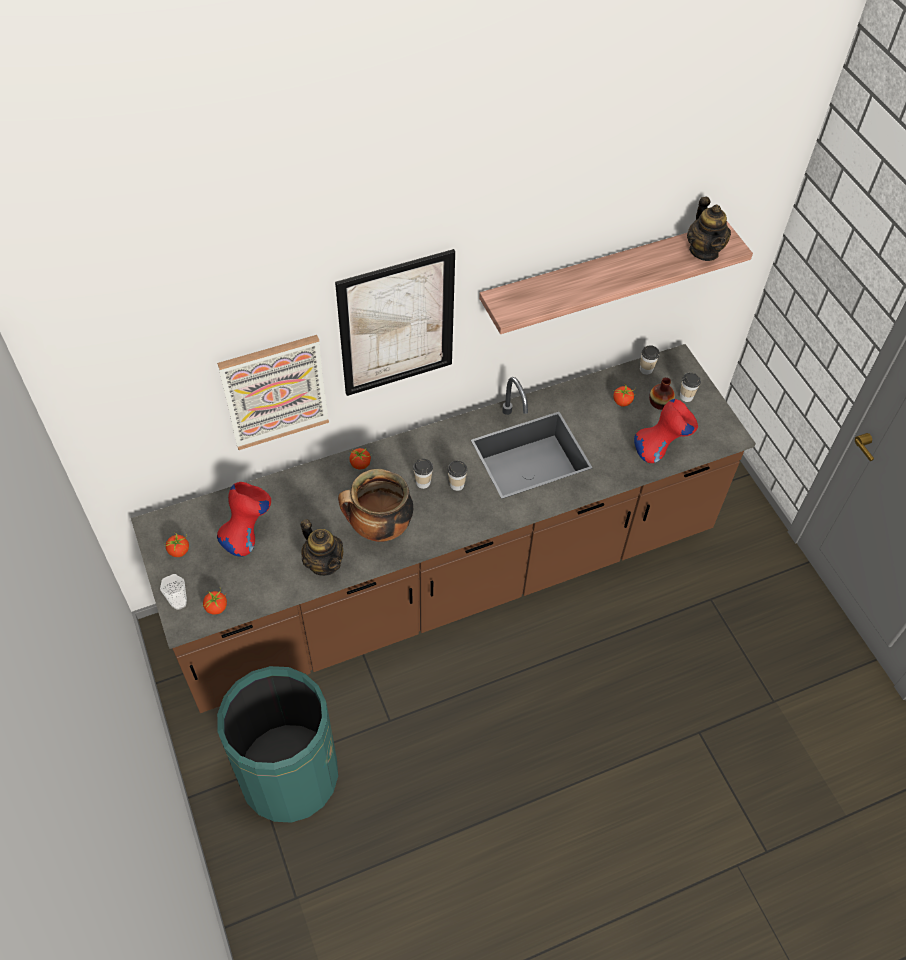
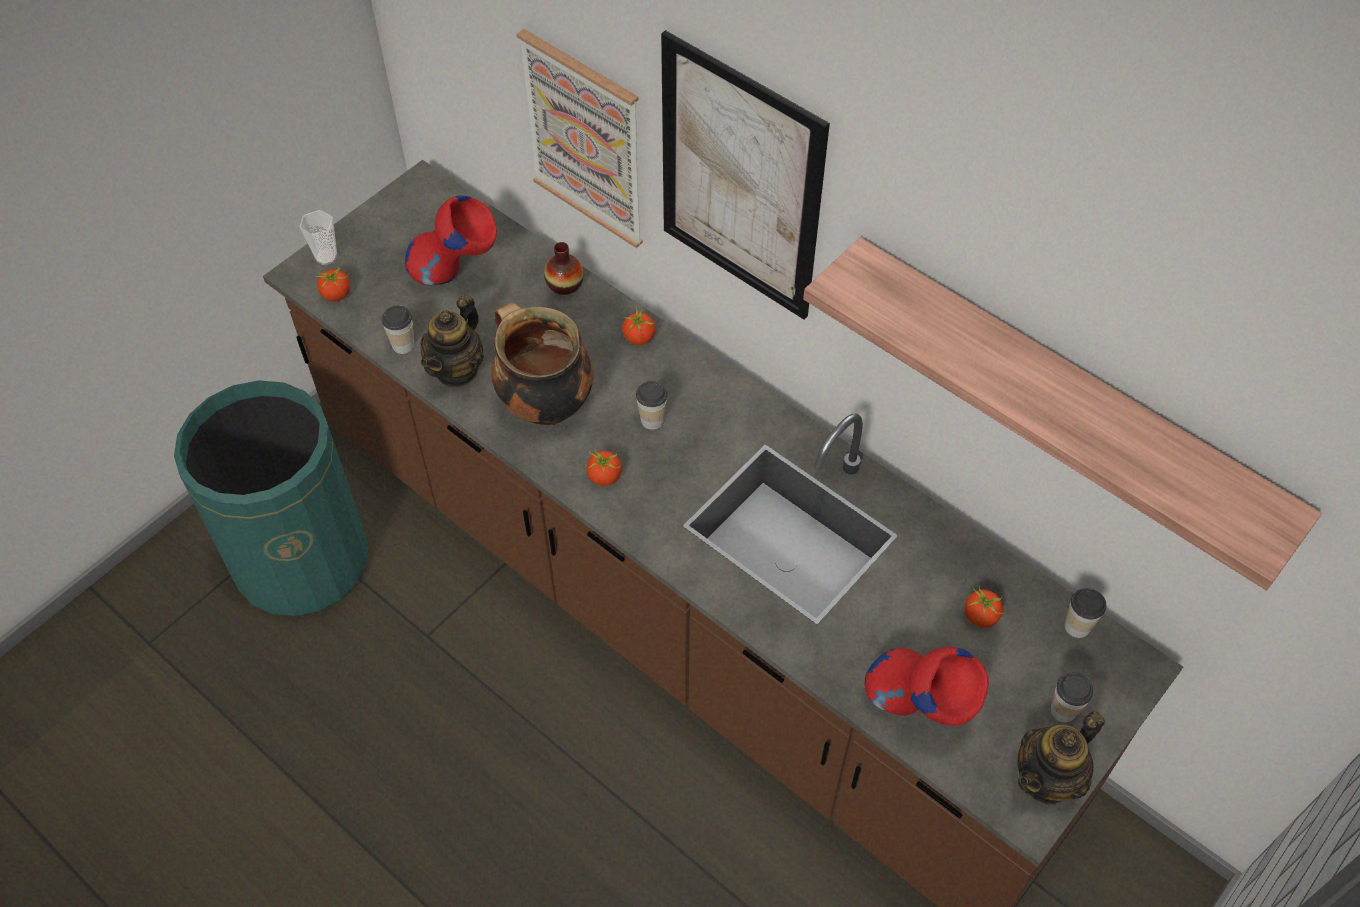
camera: 65 degrees right, 0 degrees up
(179, 551) = (399, 223): tomato -> tomato (605, 477)
(456, 484) = (673, 461): cup -> cup (403, 345)
(660, 403) = (1019, 674): vase -> vase (564, 284)
(704, 251) = (1208, 501): teapot -> teapot (1048, 779)

